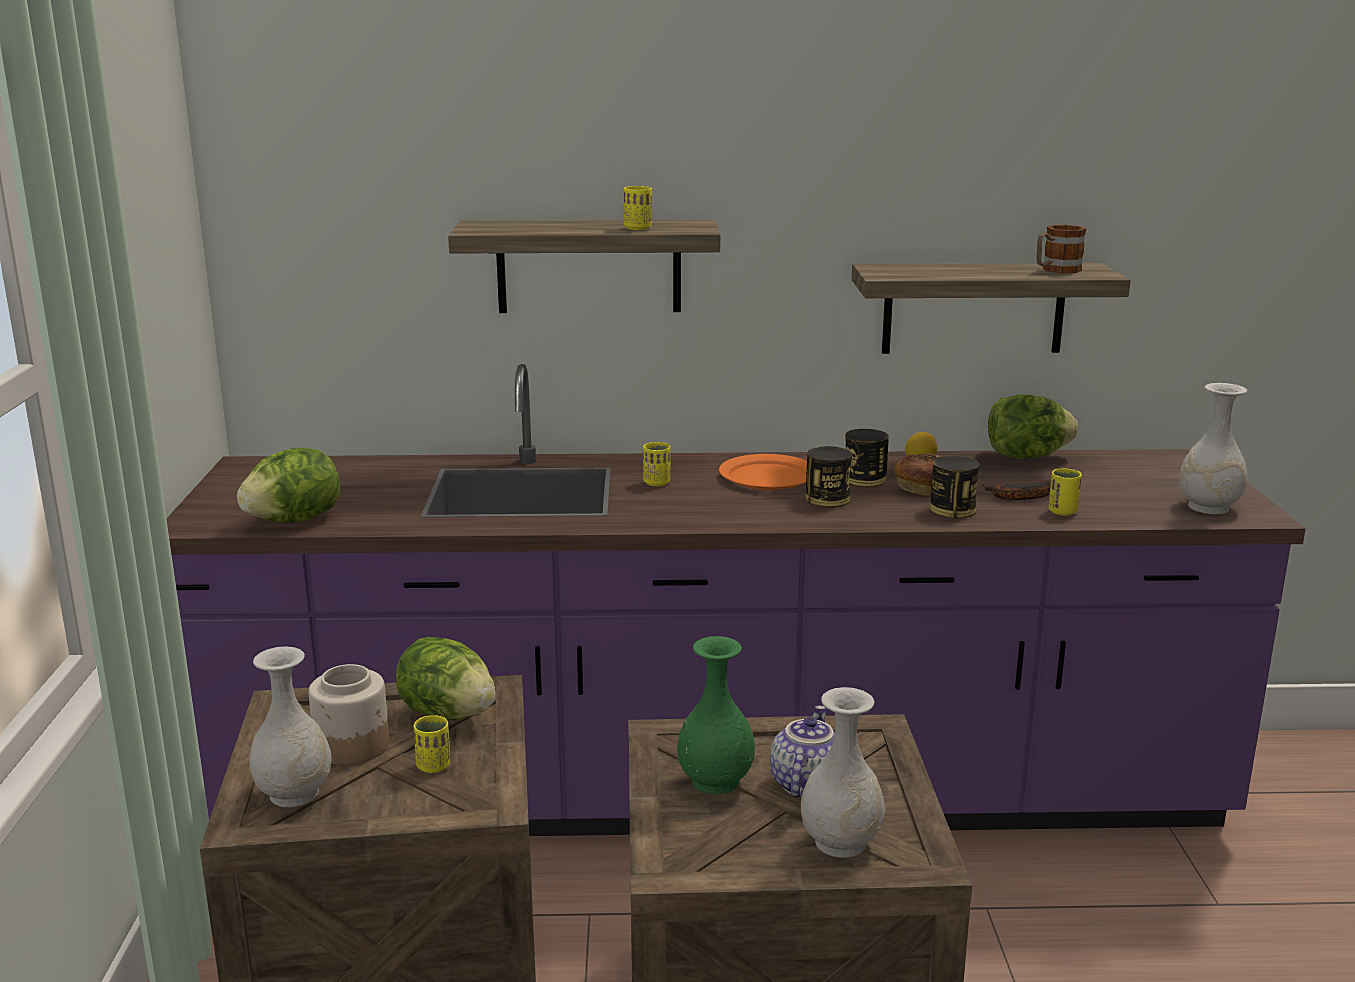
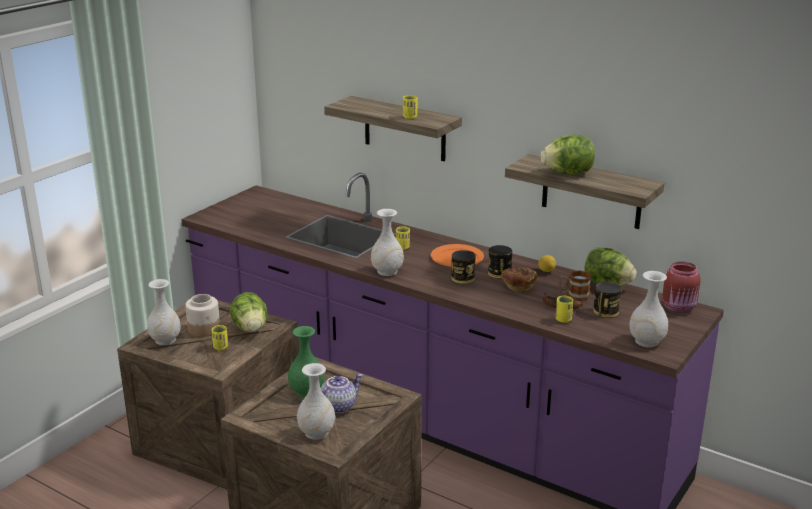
camera: 35 degrees right, 5 degrees up
(294, 520) = (238, 225): lettuce -> lettuce (568, 173)
(696, 520) = (387, 271): none -> white vase
(952, 510) = (510, 302): can -> can (606, 312)
(1056, 270) = (620, 182): mug -> mug (573, 296)
(1161, 460) = (679, 308): none -> red jar

